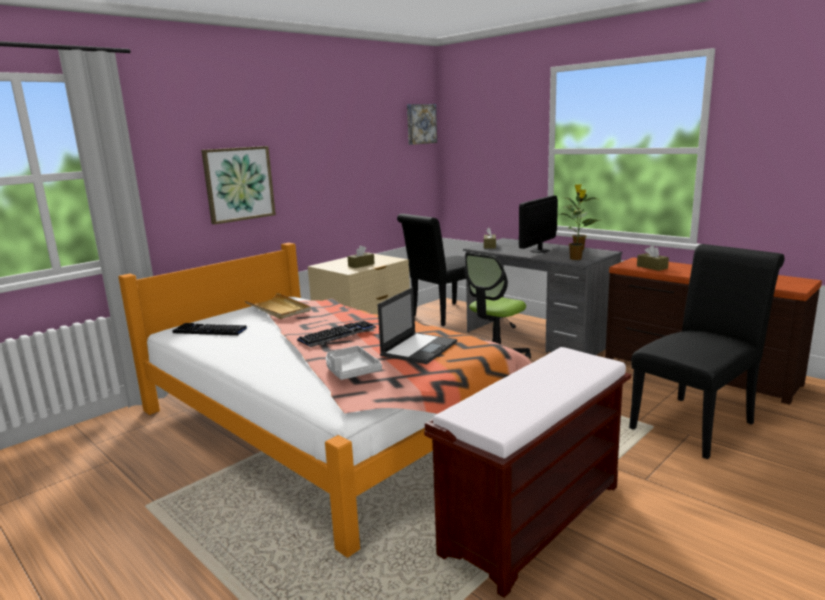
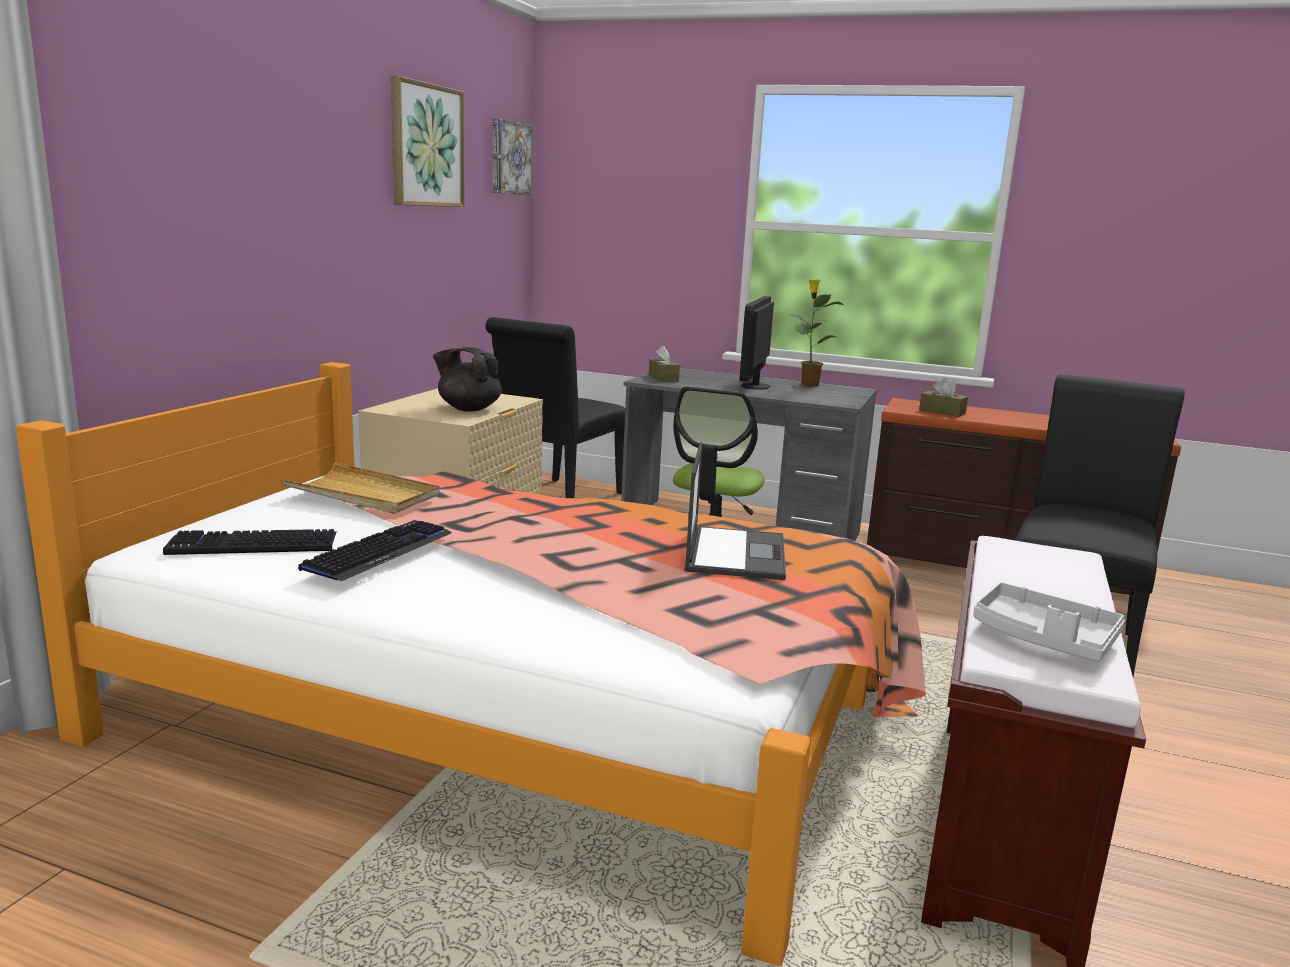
camera: 25 degrees left, 0 degrees up
(239, 184) = (236, 235): picture -> picture (426, 145)
(338, 335) = (561, 537): keyboard -> keyboard (379, 552)
(350, 371) = (671, 603): grey tray -> grey tray (1043, 639)
(361, 265) = (468, 409): brown tissue box -> black teapot
(576, 258) = (830, 398): potted plant -> none

